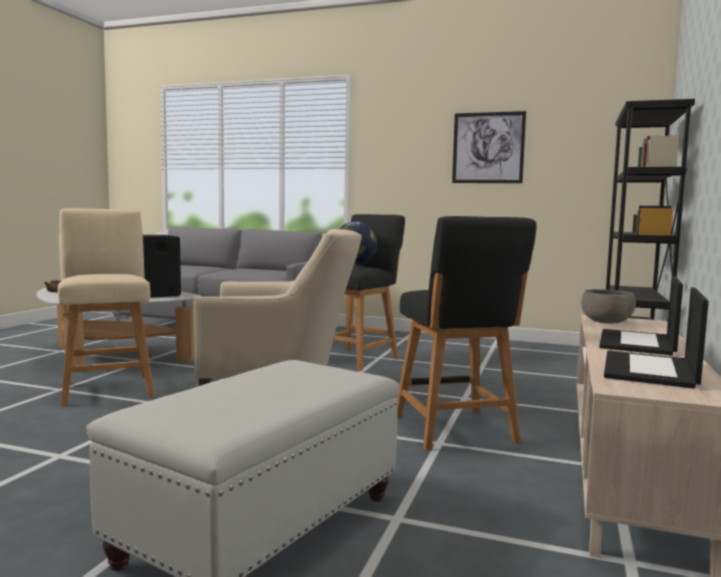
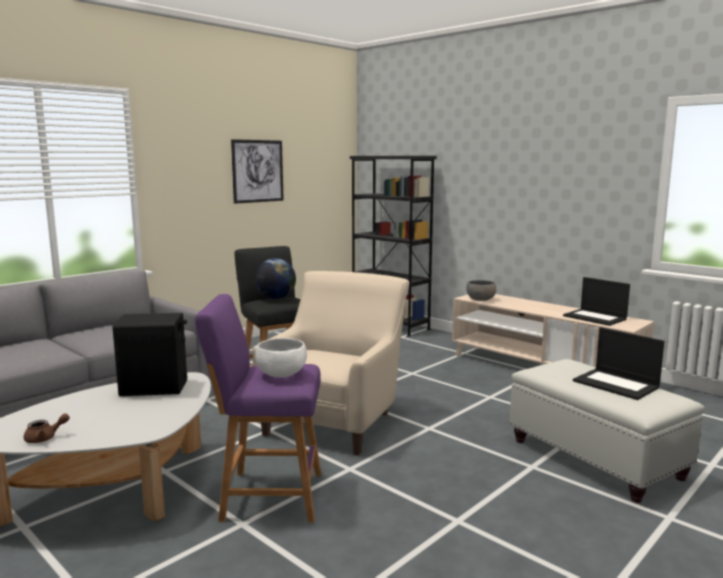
camera: 65 degrees left, 5 degrees up
(99, 274) = (281, 374): none -> white bowl
(107, 388) = (266, 496): beige stool -> purple stool
(456, 431) = (473, 389): black stool -> none
(637, 343) = (538, 307): laptop -> laptop (617, 384)

